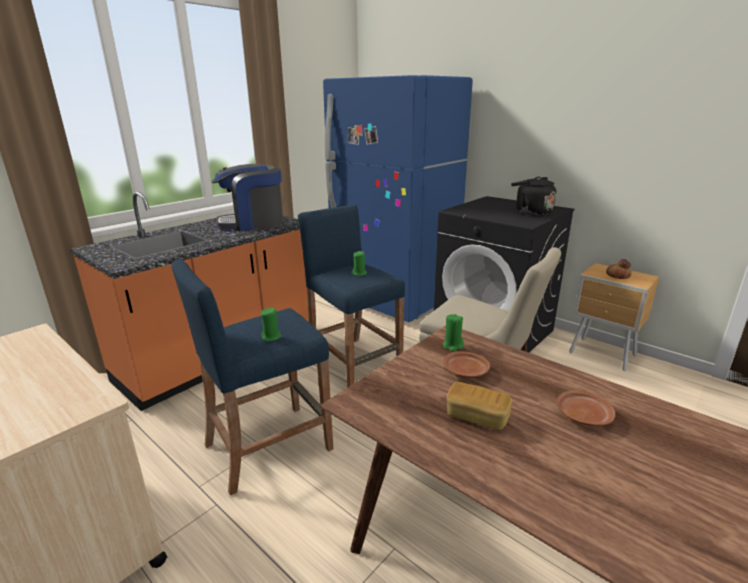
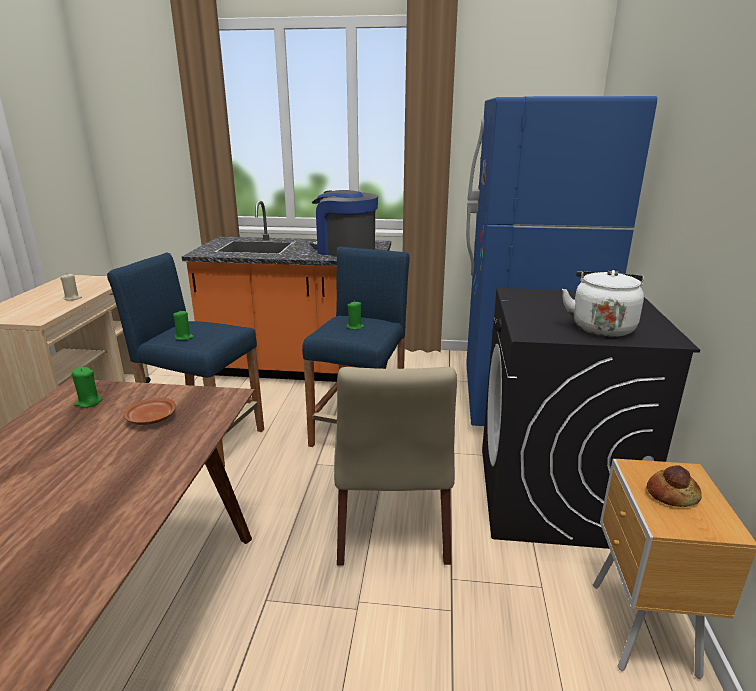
camera: 55 degrees right, 0 degrees up
(51, 369) = (72, 298): none -> beige candle
(452, 346) = (203, 401): green candle -> green candle (88, 402)
(477, 417) = (68, 440): bread -> none
(531, 212) = (601, 327): black kettle -> white kettle
(583, 415) = (87, 494): brown plate -> none

